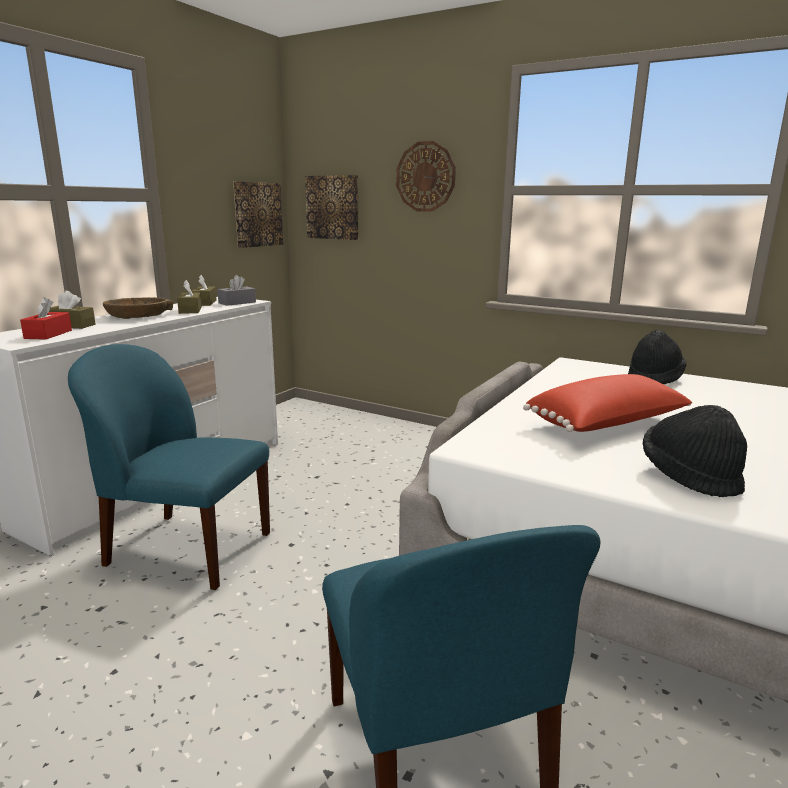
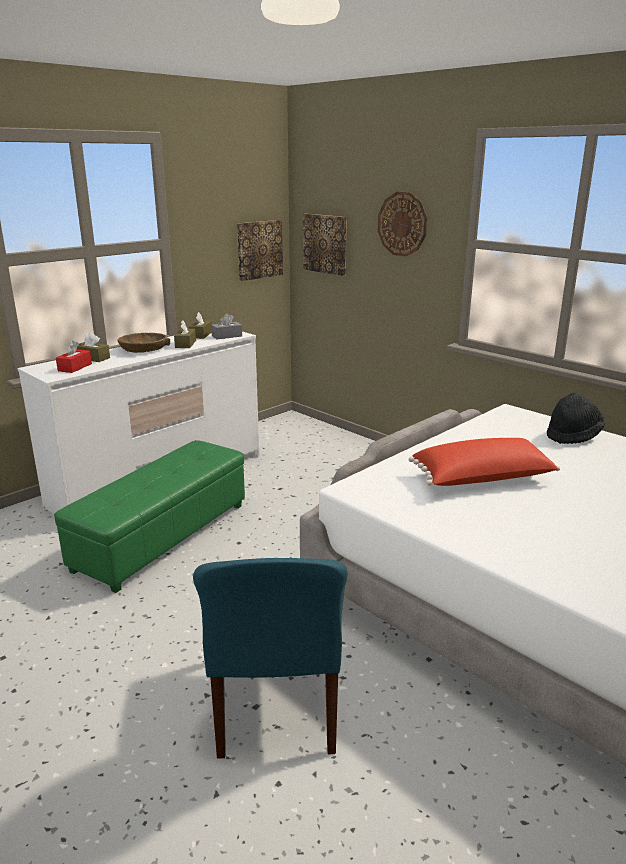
camera: 15 degrees right, 5 degrees up
(186, 549) = (162, 536): blue chair -> green ottoman
(689, 477) = (505, 533): black hat -> none

